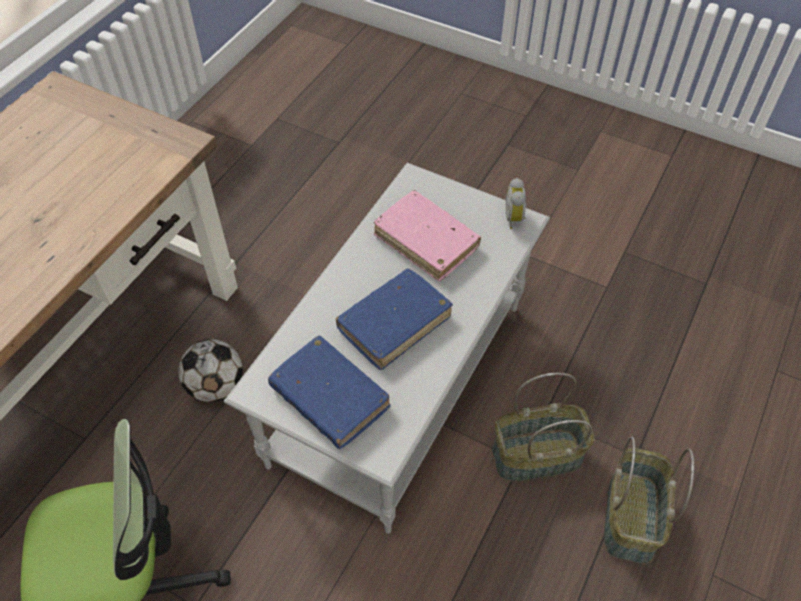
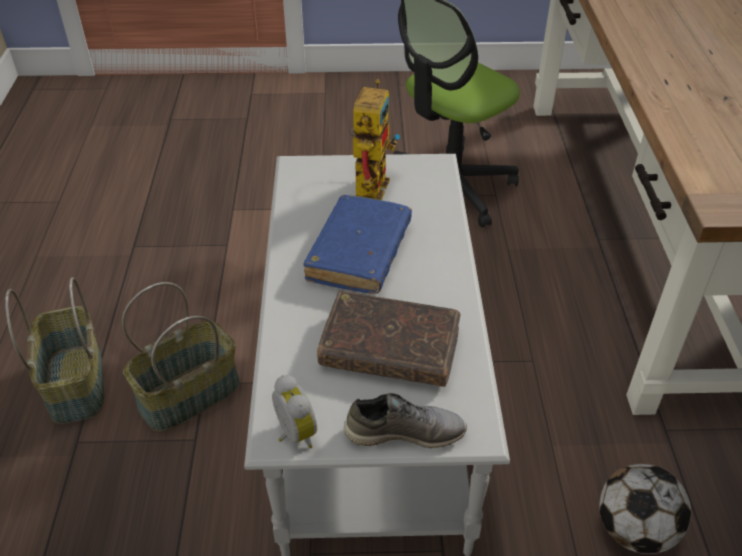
camera: 150 degrees right, 10 degrees down
(216, 386) = (542, 316): football -> football (634, 530)
(330, 398) = (370, 182): blue book -> toy robot
(426, 242) = (389, 349): pink book -> brown book
(451, 194) = (404, 431): none -> grey shoe

